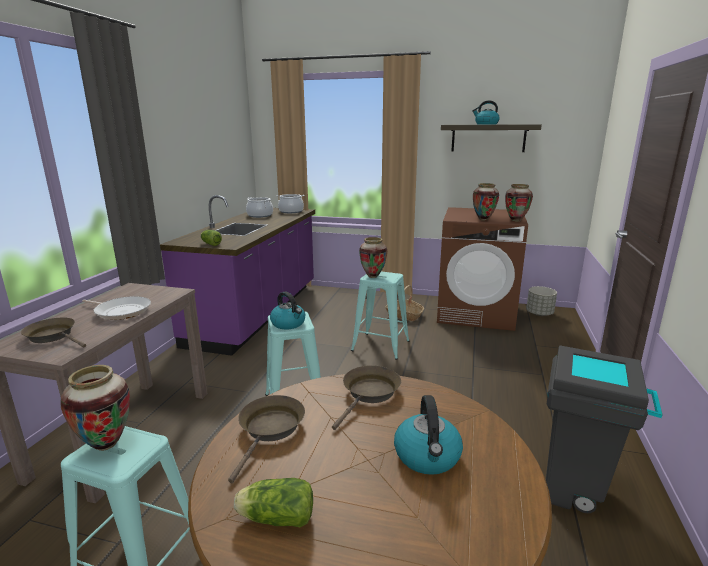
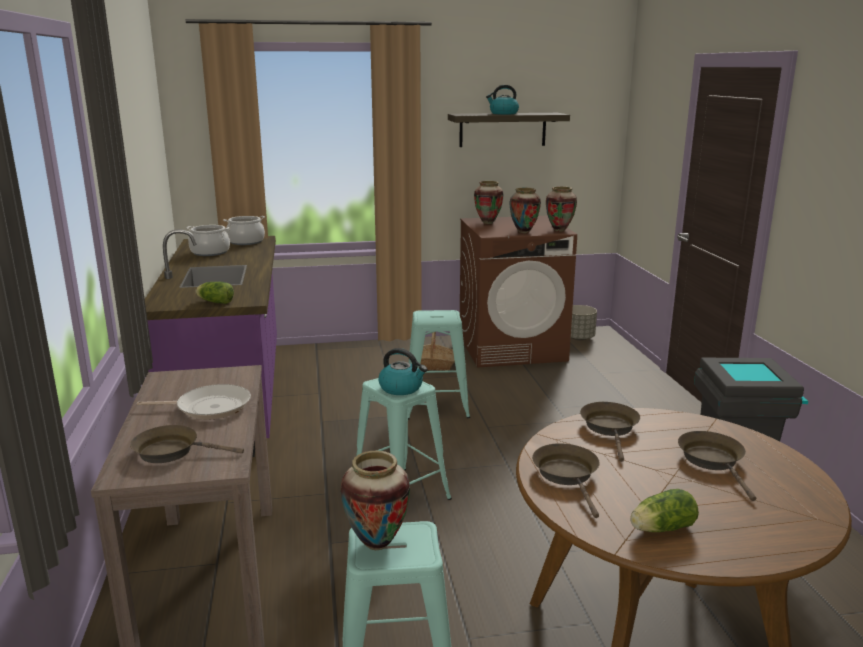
camera: 25 degrees left, 0 degrees up
(373, 276) = (427, 318): vase -> vase (488, 222)
(428, 456) = (713, 461): kettle -> brown frying pan

